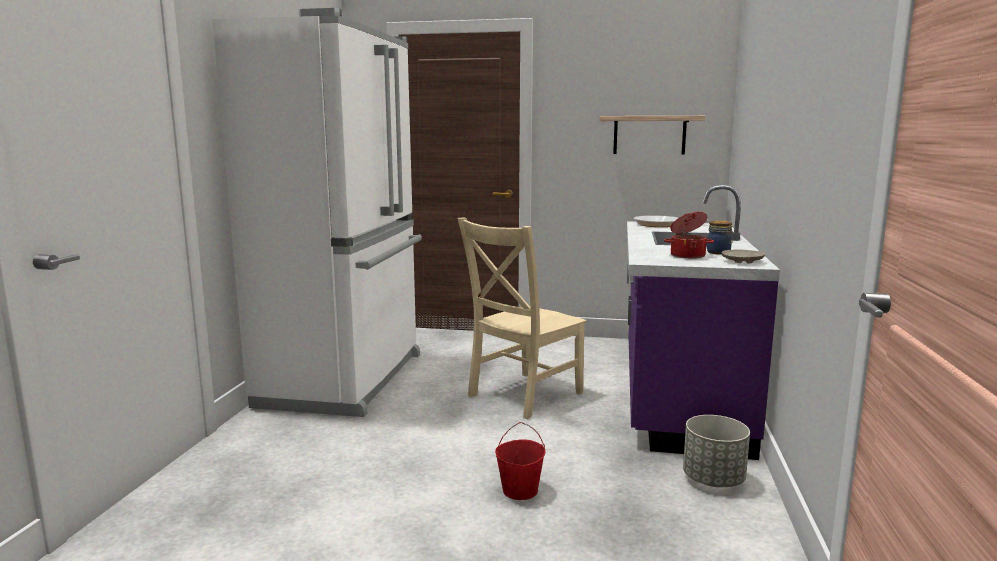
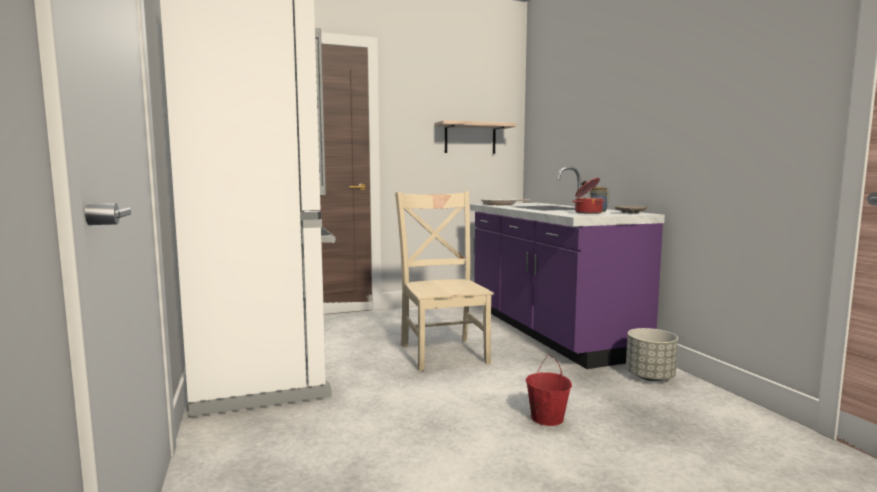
camera: 30 degrees left, 5 degrees down
(522, 396) = (443, 352): beige chair -> beige chair turned 150 degrees clockwise

